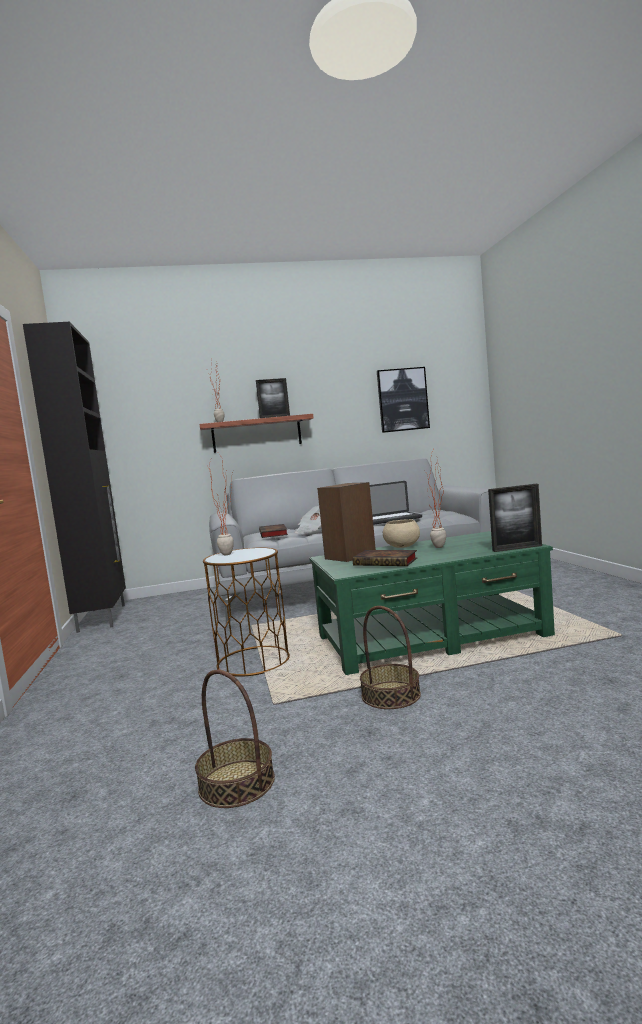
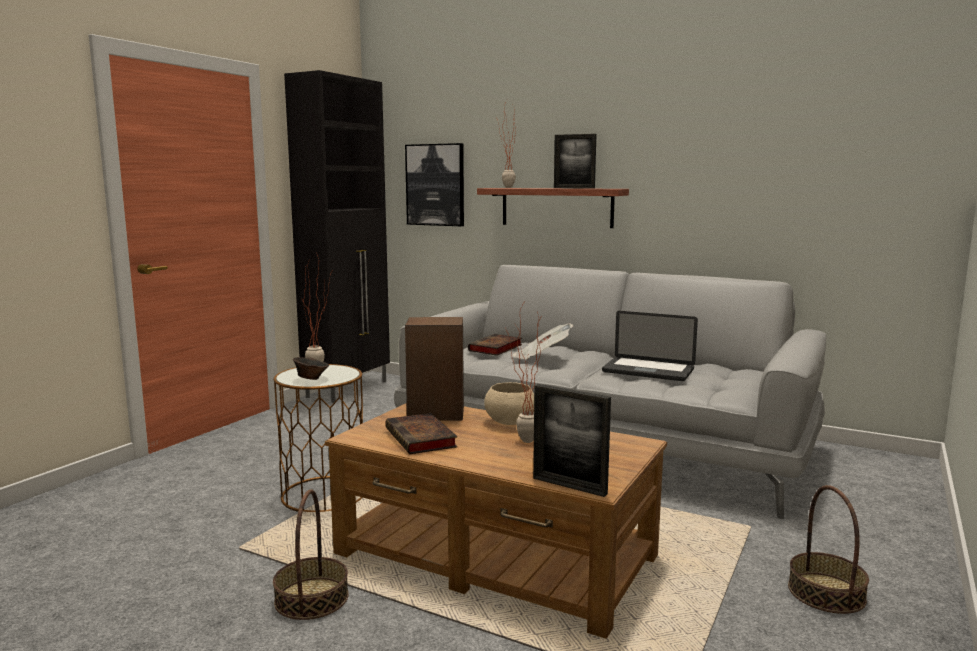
camera: 40 degrees right, 5 degrees up
(236, 783) = (85, 601): basket -> basket (826, 593)
(245, 556) = (311, 379): none -> brown bowl
(402, 400) = (787, 178): picture -> picture (435, 185)
(431, 637) = (496, 556): green coffee table -> brown coffee table

